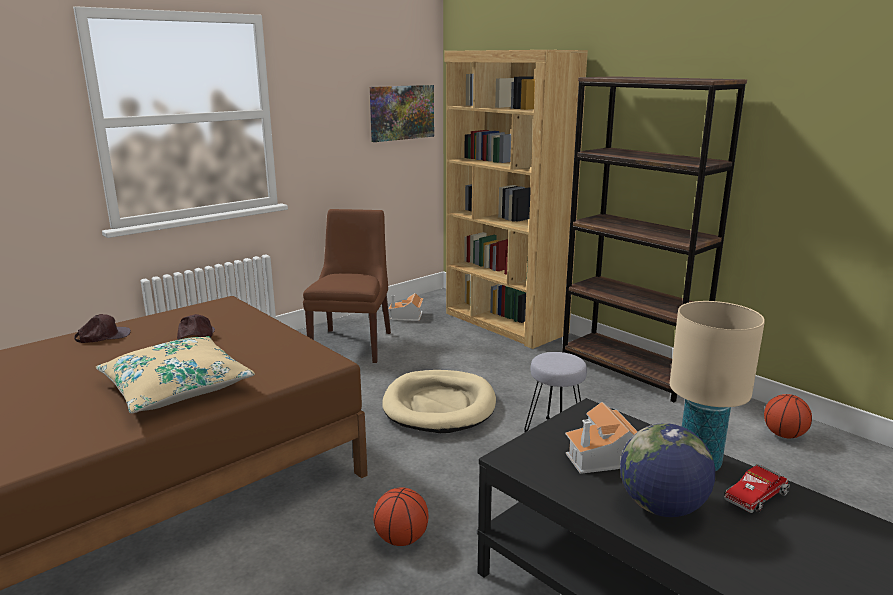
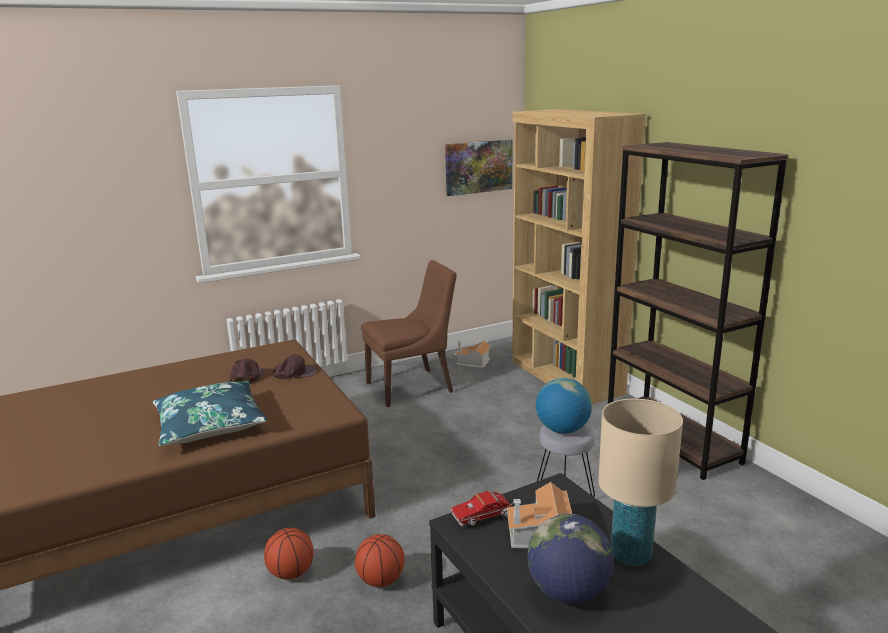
camera: 15 degrees right, 0 degrees up
(103, 336) = (177, 370): brown cap -> brown cap (294, 373)
(176, 387) = (210, 425): beige pillow -> blue pillow
(352, 344) = (412, 387): brown chair -> brown chair turned 45 degrees clockwise
(439, 405) = (467, 457): beige dog bed -> none
(555, 362) = (562, 430): none -> globe
(757, 497) = (668, 596): toy truck -> toy truck (485, 516)
(784, 435) = (808, 530): basketball -> basketball (291, 573)

